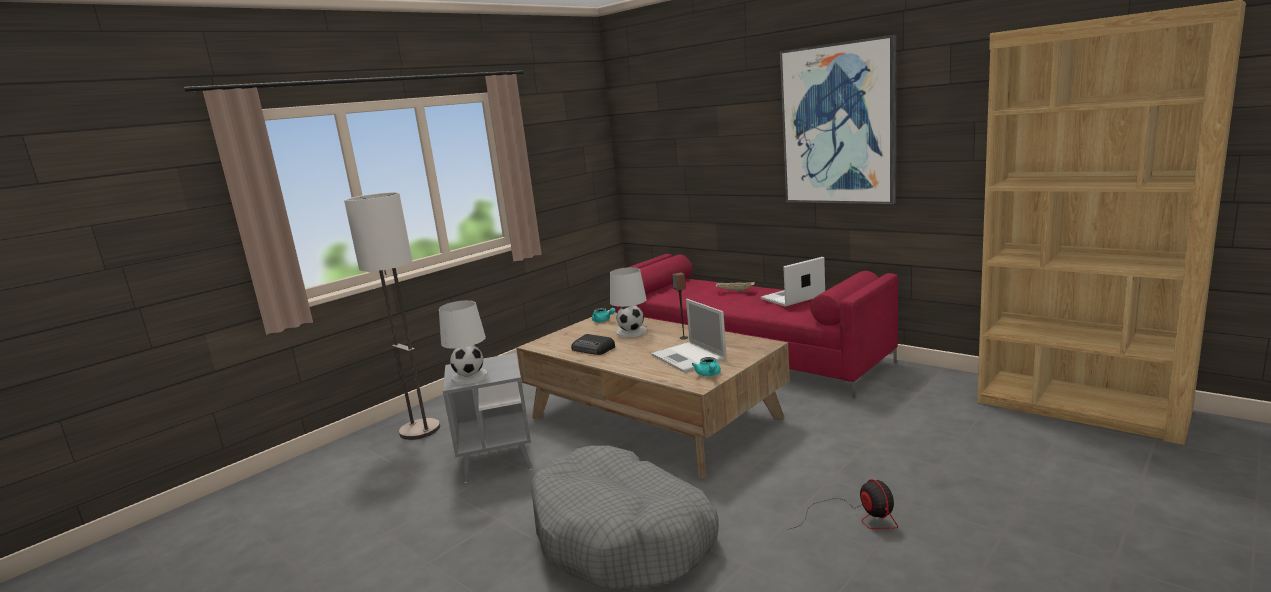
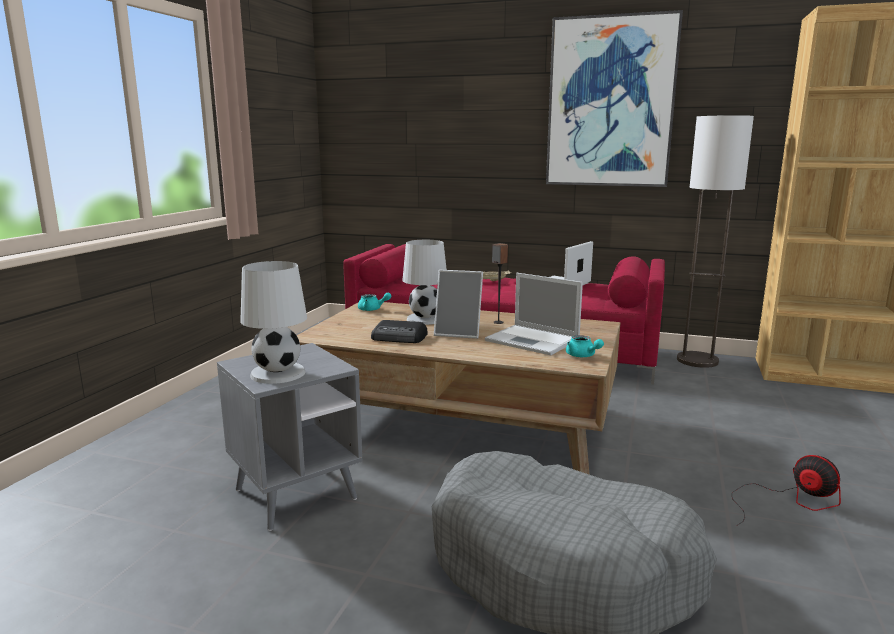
camera: 25 degrees left, 0 degrees up
(420, 430) = (137, 467): floor lamp -> floor lamp (697, 360)
(641, 347) = (459, 333): none -> picture frame

